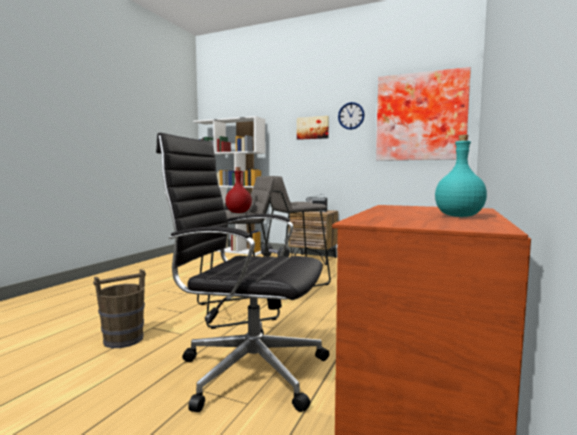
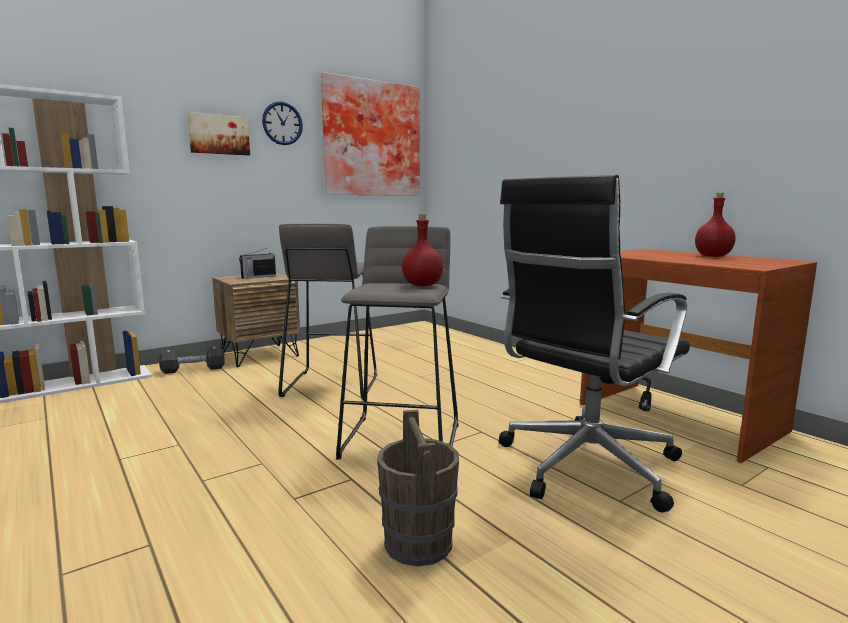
camera: 60 degrees left, 5 degrees up
(459, 216) = (713, 256): turquoise bottle -> red bottle

